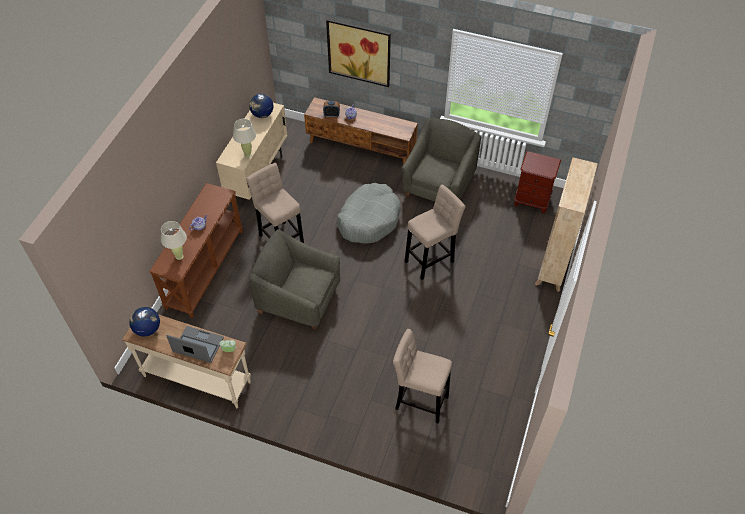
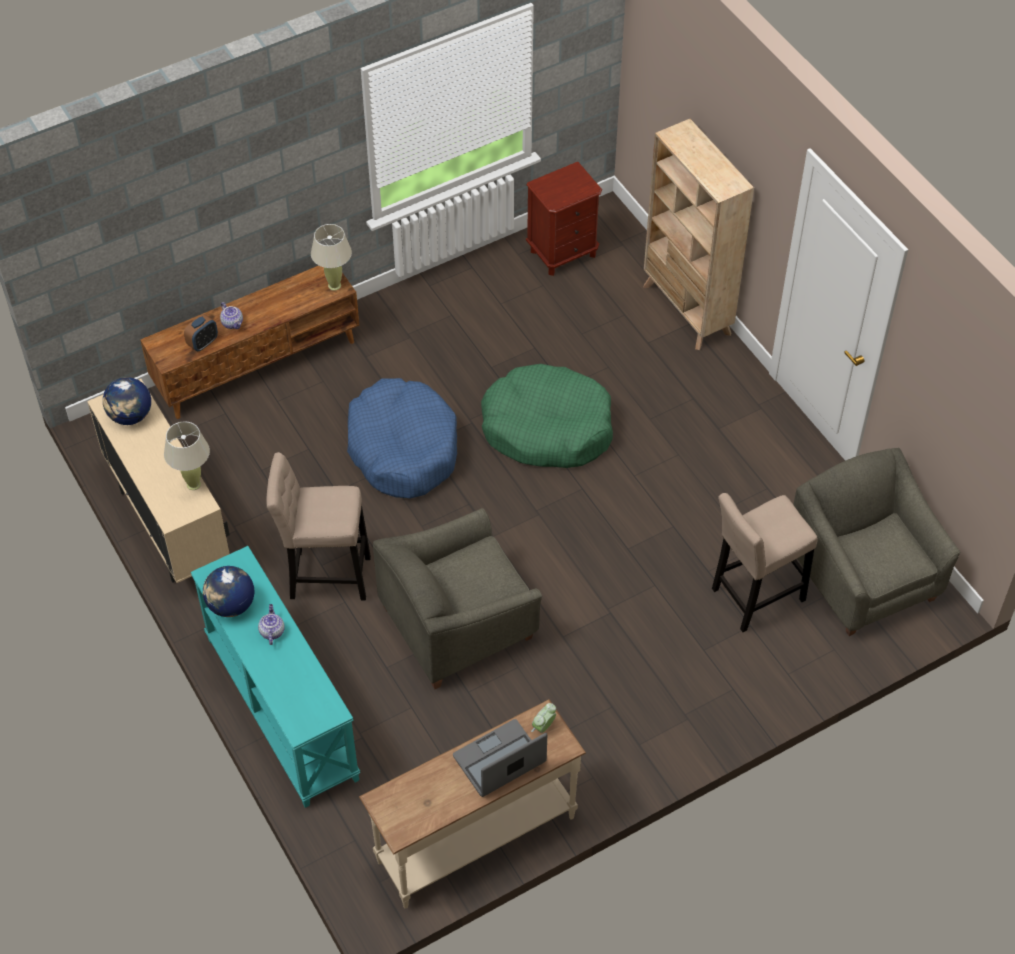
camera: 50 degrees left, 0 degrees up
(147, 329) = (408, 808): globe -> globe (231, 605)
(179, 256) = (304, 691): beige table lamp -> beige table lamp (334, 285)
(204, 268) = (280, 708): brown console table -> turquoise console table
(359, 52) = (210, 206): picture -> none
(369, 219) = (403, 448): grey dog bed -> blue dog bed
(431, 260) = (547, 428): beige stool -> green dog bed
(439, 185) = (428, 329): grey armchair -> grey armchair (863, 576)

